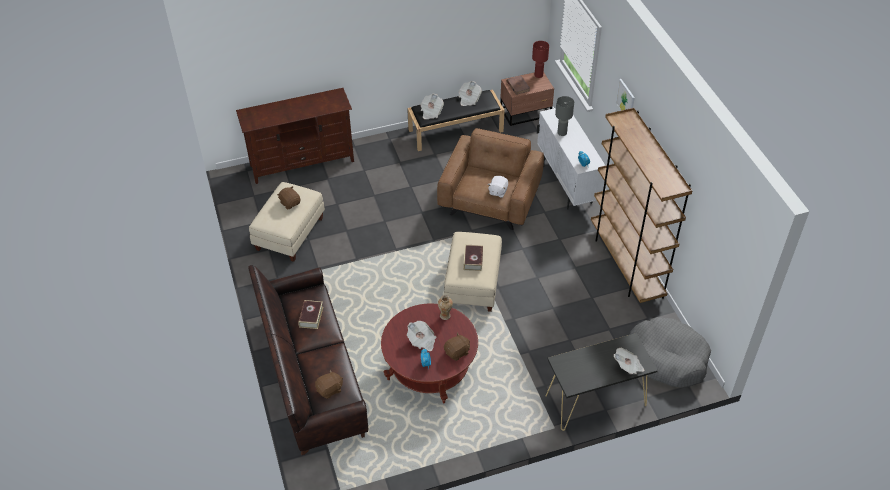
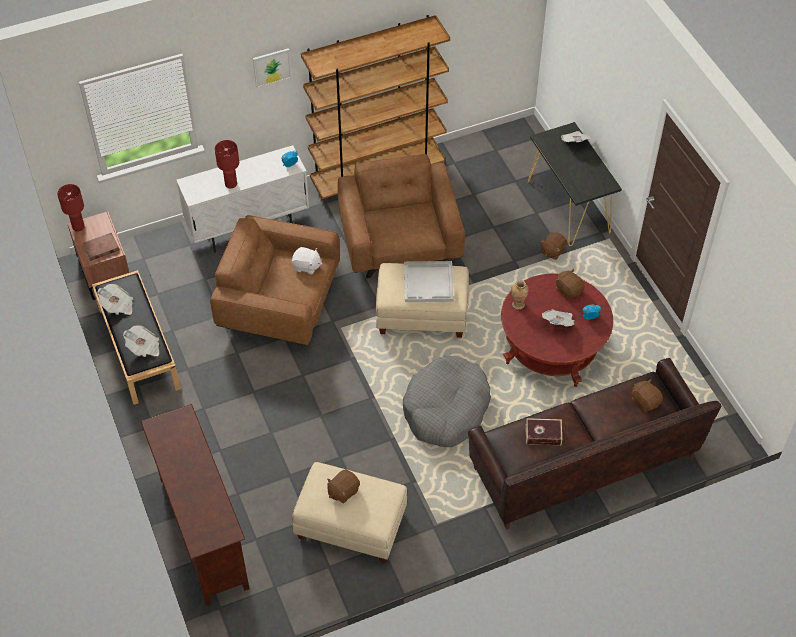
camera: 95 degrees left, 5 degrees up
(473, 260) = (429, 283): book -> white tray
(539, 381) = (552, 251): none -> brown plush toy
(551, 274) = (400, 242): none -> brown armchair
(562, 133) = (231, 184): grey table lamp -> red table lamp
(666, 358) = (505, 151): grey dog bed -> grey dog bed (446, 409)

